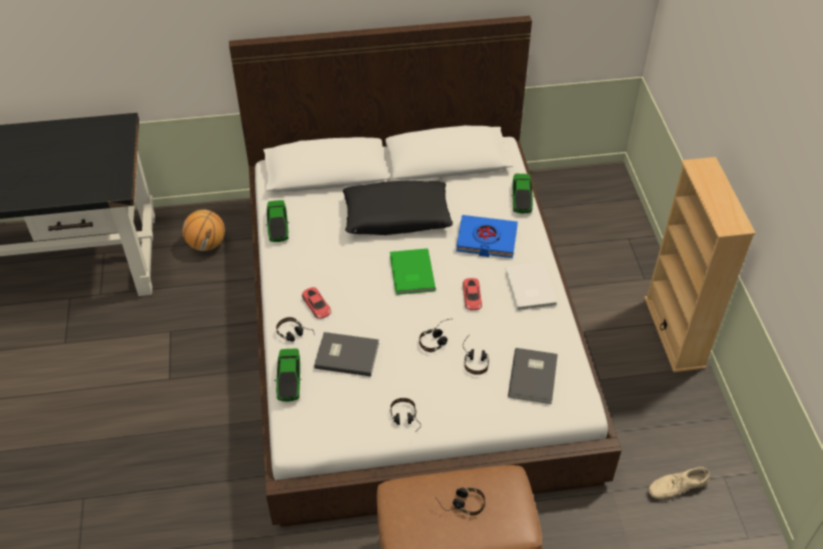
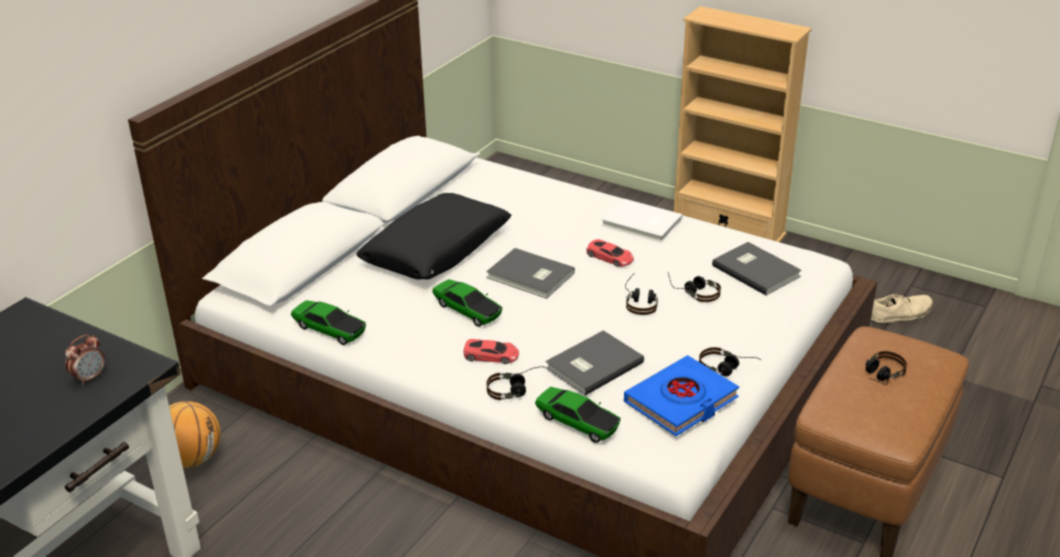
camera: 50 degrees left, 15 degrees down
(94, 180) = (89, 378): none -> alarm clock
(410, 273) = (530, 277): green book -> grey book
(486, 240) = (546, 216): blue book -> blue book (681, 401)
(521, 198) = (520, 175): toy car -> toy car (467, 310)
(677, 487) = (900, 314): beige shoe -> beige shoe turned 135 degrees counterclockwise

